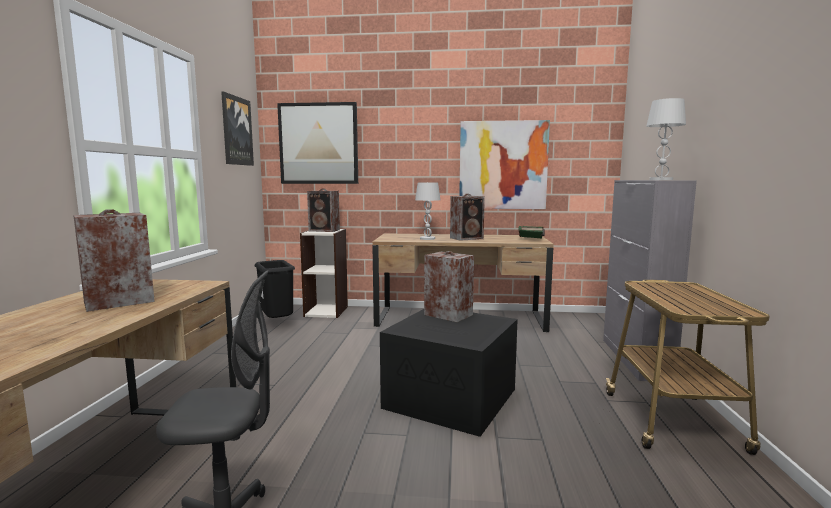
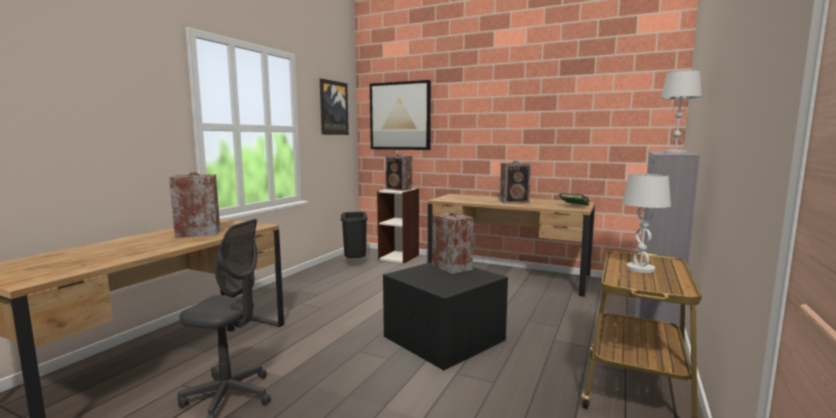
camera: 20 degrees right, 0 degrees up
(427, 238) = (478, 200): white table lamp -> white table lamp (640, 269)
(503, 165) = (558, 134): picture -> none

